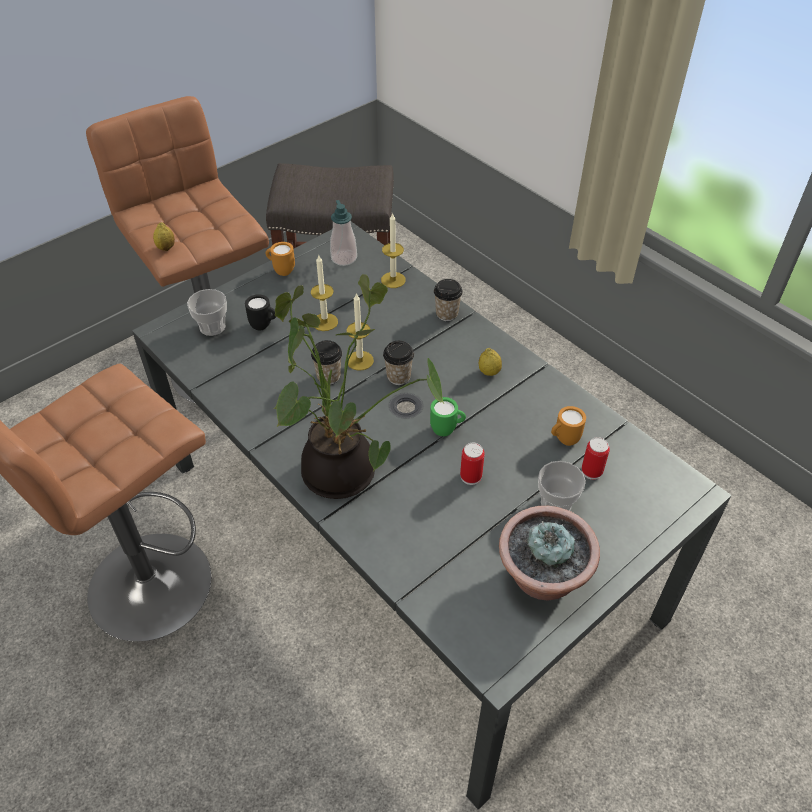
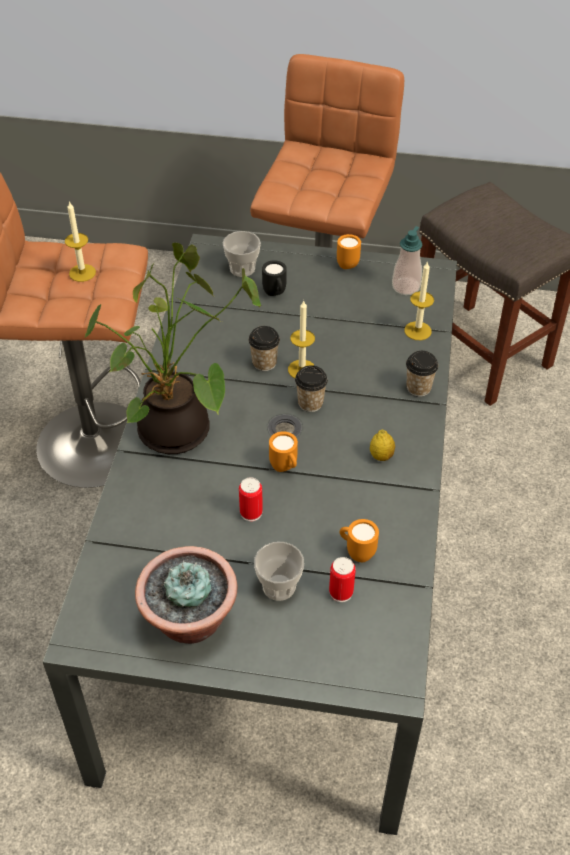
camera: 50 degrees right, 0 degrees up
(166, 248) = (278, 187): lemon -> none
(325, 322) = (319, 323): candle -> candle (82, 273)
(447, 430) = (285, 468): green mug -> orange mug

